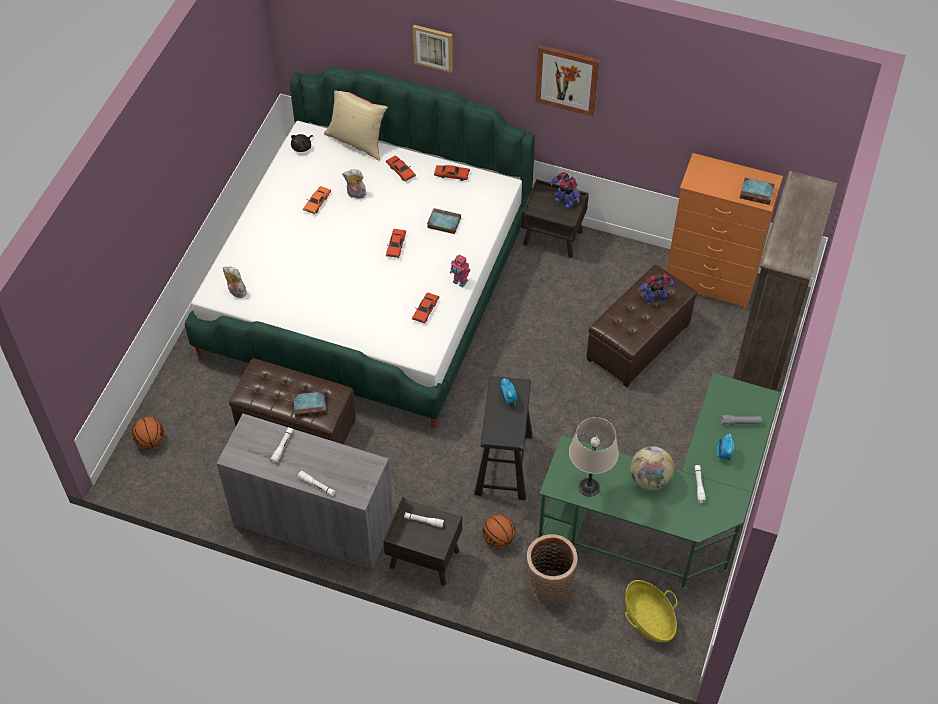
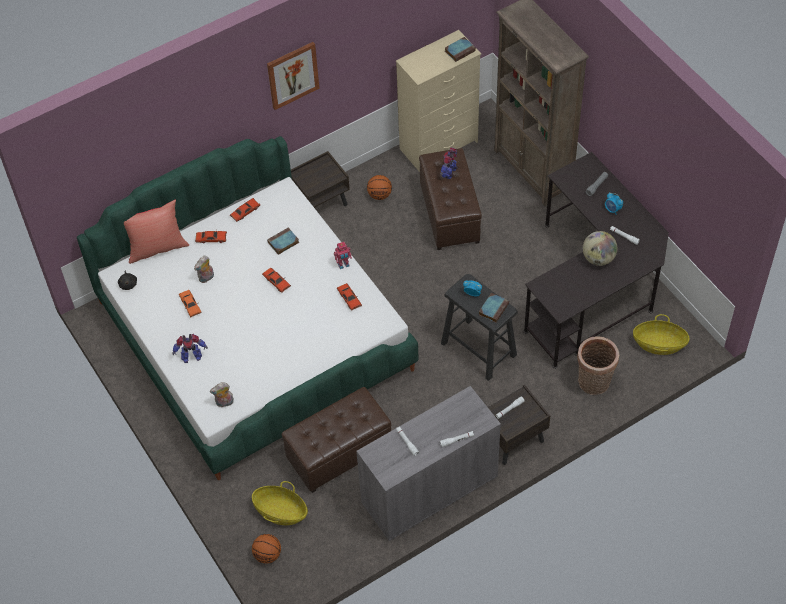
camera: 50 degrees left, 0 degrees up
(201, 422) = (281, 512): none -> basket
(310, 405) = (358, 419): book -> book (493, 308)
(357, 141) = (157, 248): beige pillow -> red pillow
(433, 47) = (185, 128): picture -> none
(498, 538) = (533, 388): basketball -> basketball (379, 195)
(564, 201) = (320, 168): toy robot -> toy robot (191, 357)
(588, 487) = (577, 294): beige table lamp -> none
(666, 516) = (594, 286): green desk -> black desk
(710, 283) = (439, 145): orange dresser -> beige dresser

